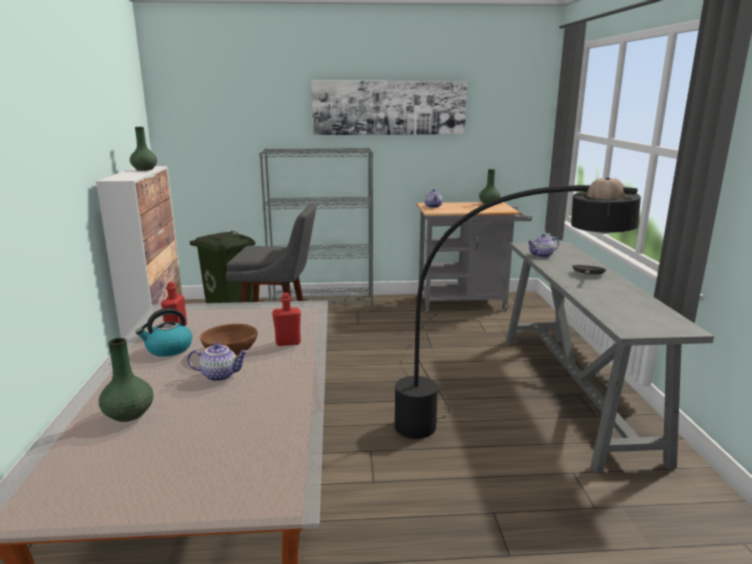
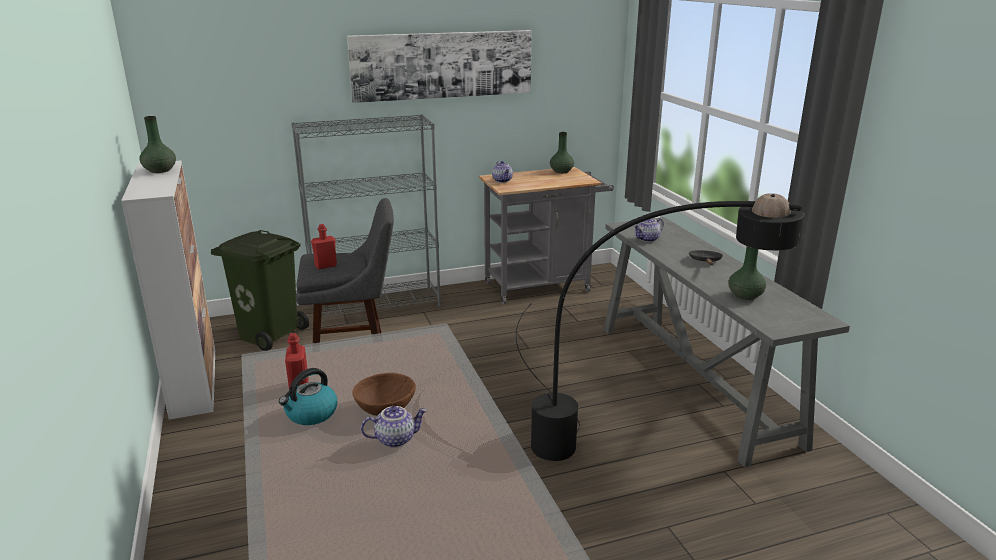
camera: 15 degrees left, 5 degrees up
(128, 414) = (330, 504): green vase -> green vase (744, 296)
(288, 342) = (441, 386): red bottle -> red bottle (325, 266)

